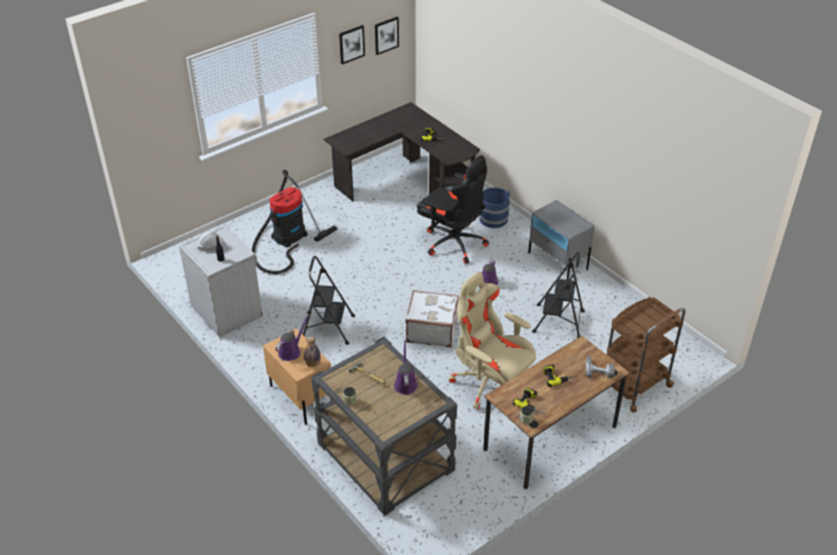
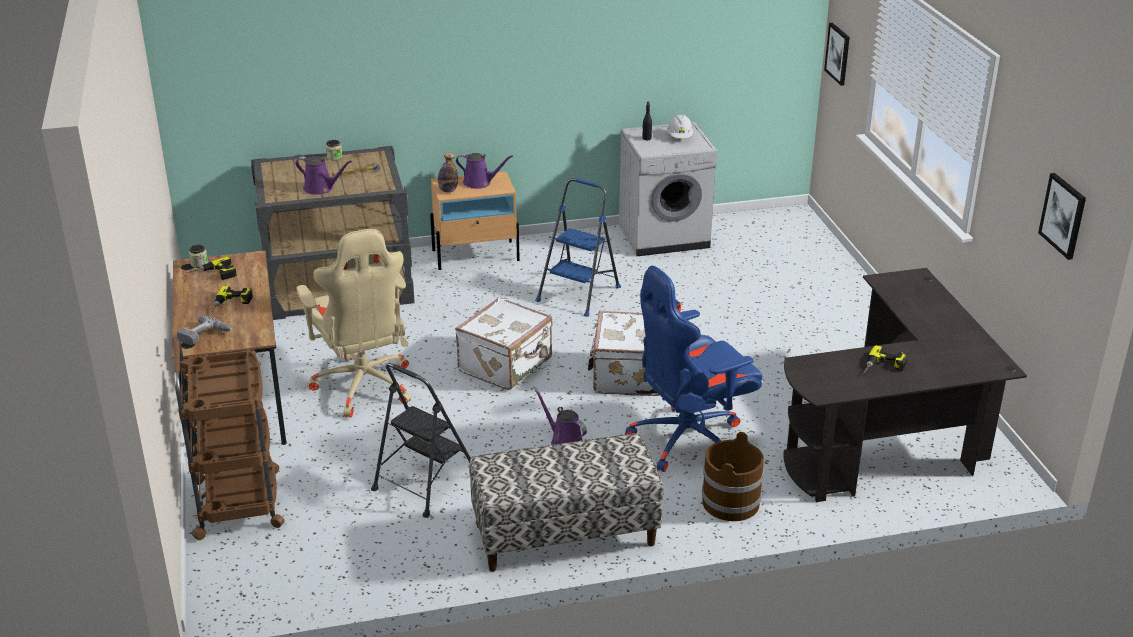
camera: 115 degrees right, 10 degrees down
(287, 238) = (792, 300): vacuum cleaner -> none
(291, 351) = (479, 183): purple watering can -> purple watering can turned 45 degrees counterclockwise
(326, 327) = (580, 292): black step ladder -> blue step ladder
(351, 44) = (1020, 170): picture -> picture (838, 53)
(409, 280) = (627, 375): none -> white suitcase
(451, 242) = (693, 438): black office chair -> blue office chair
(491, 387) = (361, 381): beige office chair -> beige office chair turned 90 degrees clockwise
(493, 219) = (730, 502): blue bucket -> brown bucket
(558, 261) = (564, 535): grey nightstand -> bench

